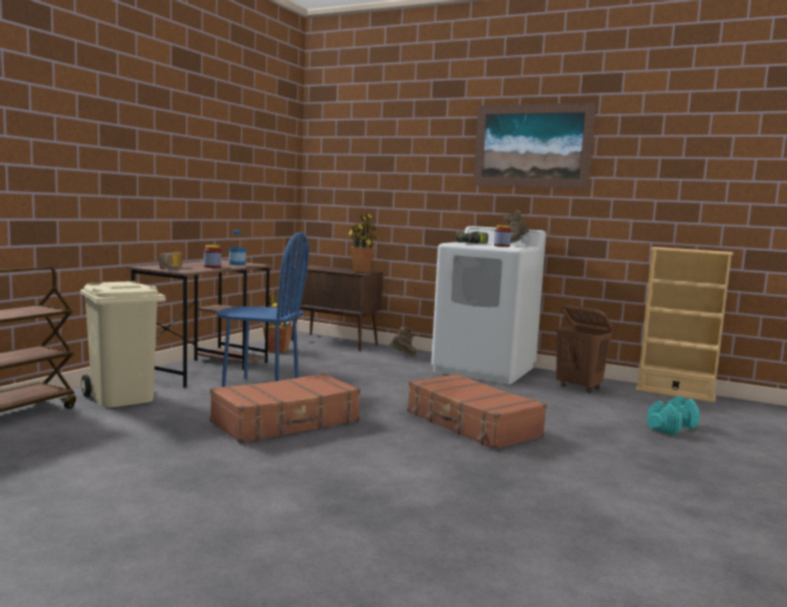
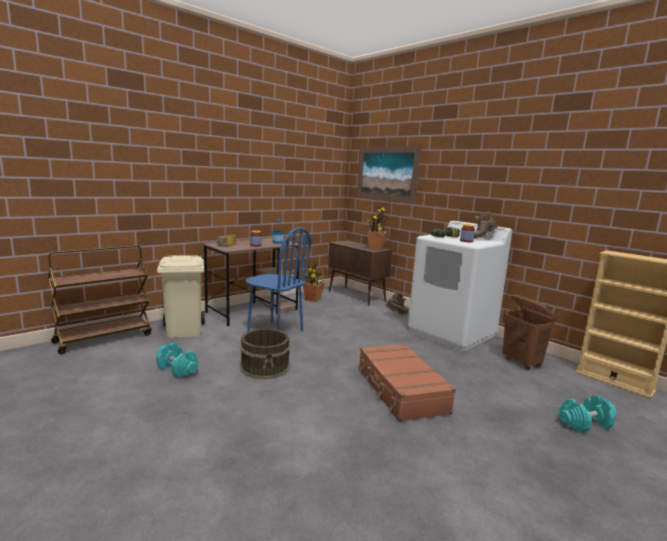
camera: 20 degrees right, 5 degrees up
(164, 437) = (177, 369): none -> turquoise dumbbell
(286, 422) = (265, 367): brown suitcase -> brown bucket
(532, 146) = (506, 158): picture -> picture (387, 173)

